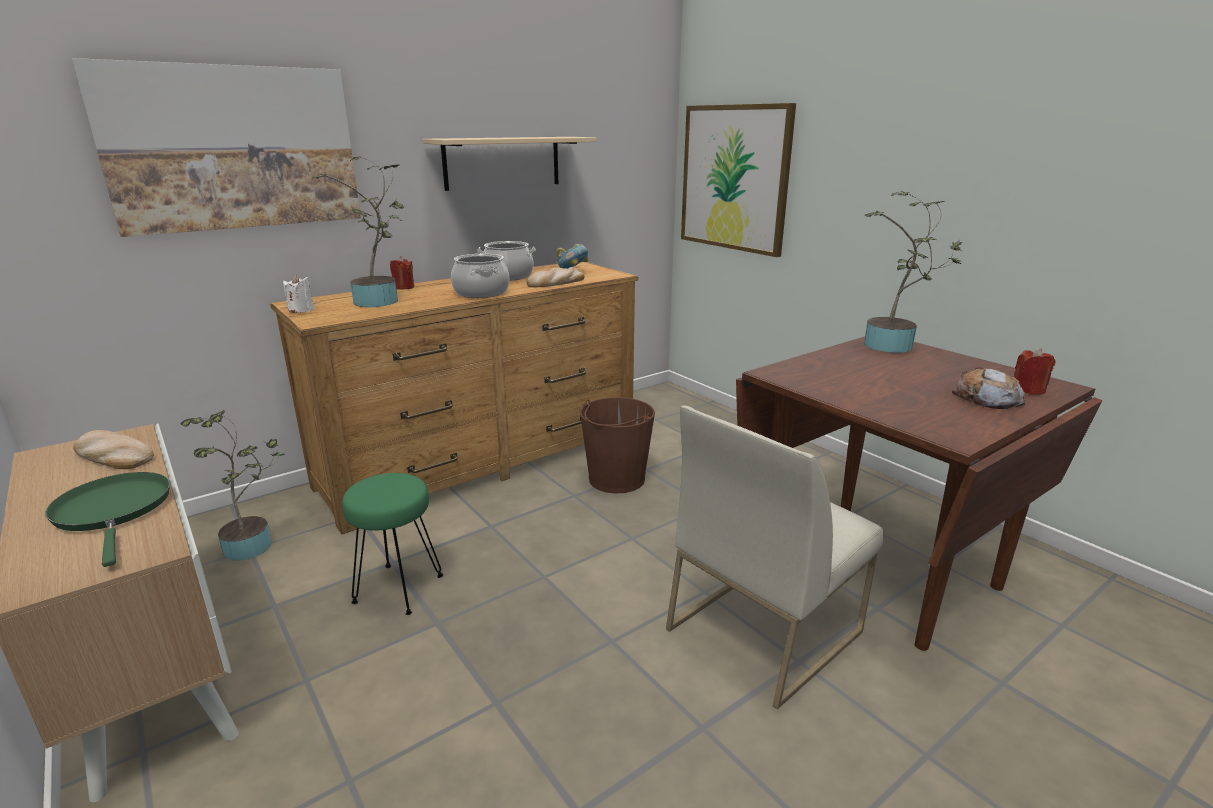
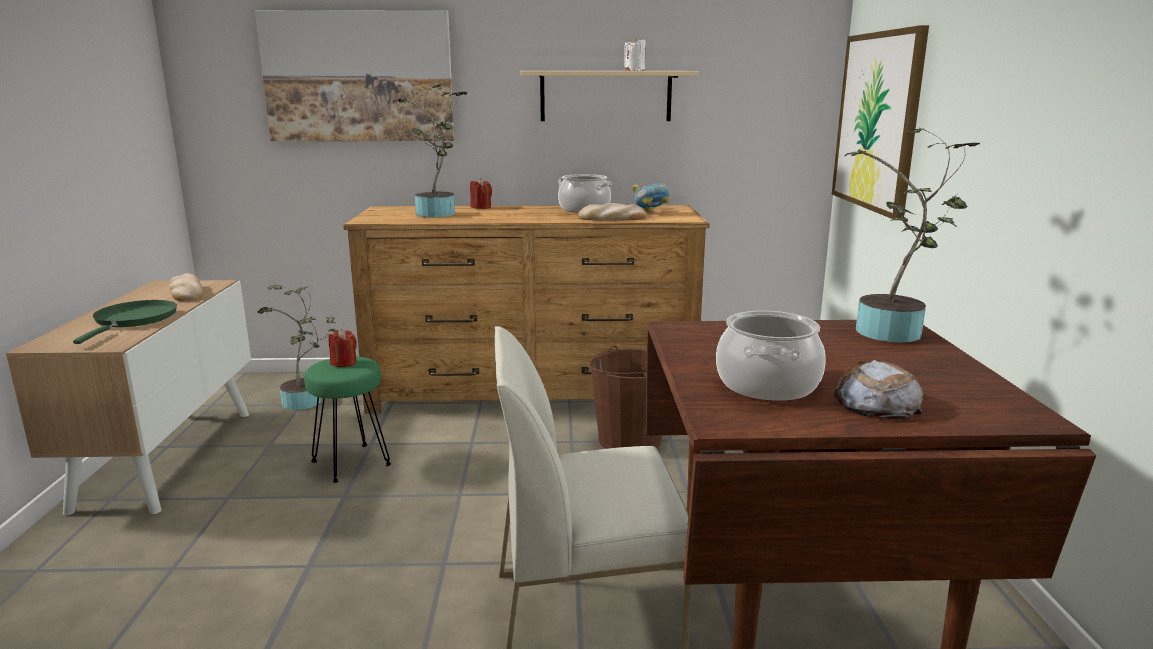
camera: 35 degrees right, 5 degrees down
(301, 310) = (374, 212): white candle -> white candle (634, 70)
(481, 293) = (527, 218): cooking pot -> cooking pot (766, 384)
(1028, 389) = (965, 409): red candle -> red candle (344, 363)

